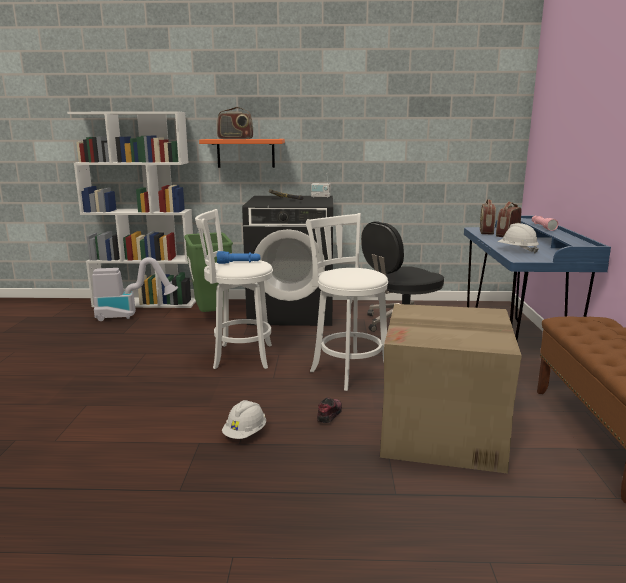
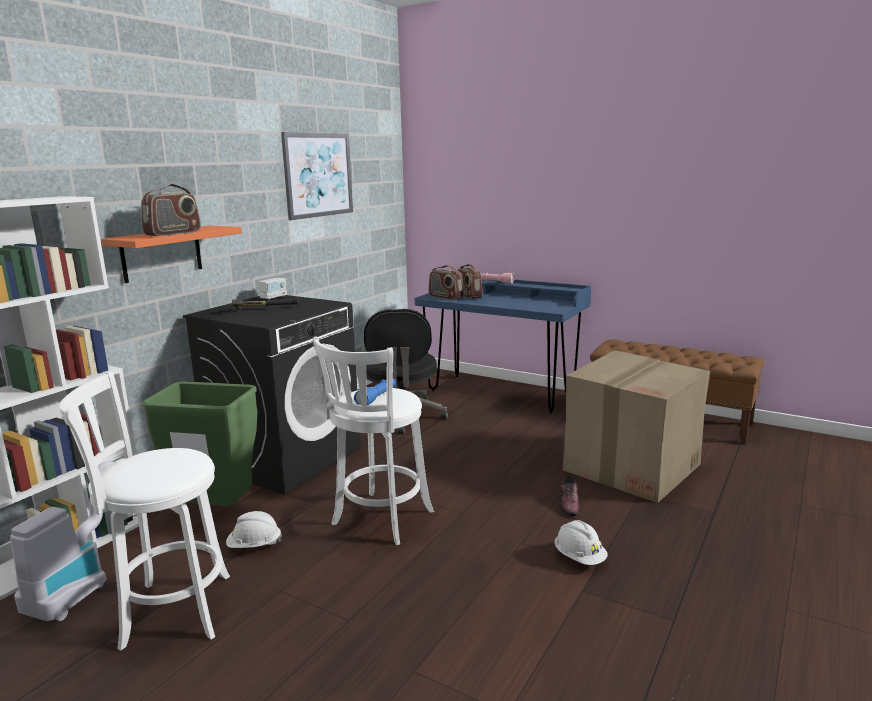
camera: 60 degrees left, 0 degrees up
(329, 414) = (569, 504): shoe -> shoe turned 135 degrees counterclockwise
(348, 370) = (483, 471): white stool -> white stool (170, 611)
(402, 107) = (318, 175): none -> picture
(517, 250) = (528, 305): white hard hat -> white hard hat (254, 546)

